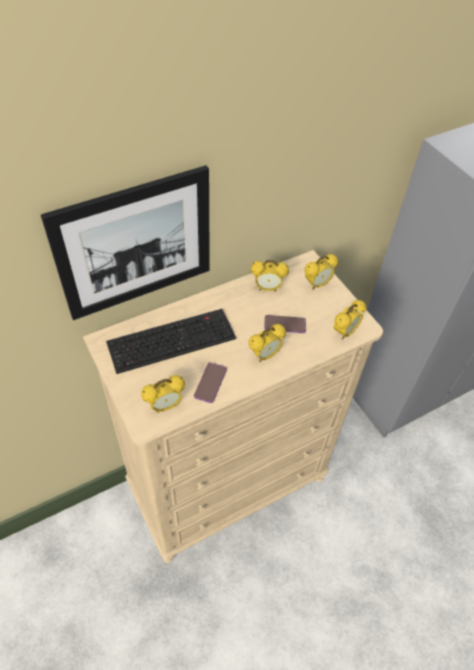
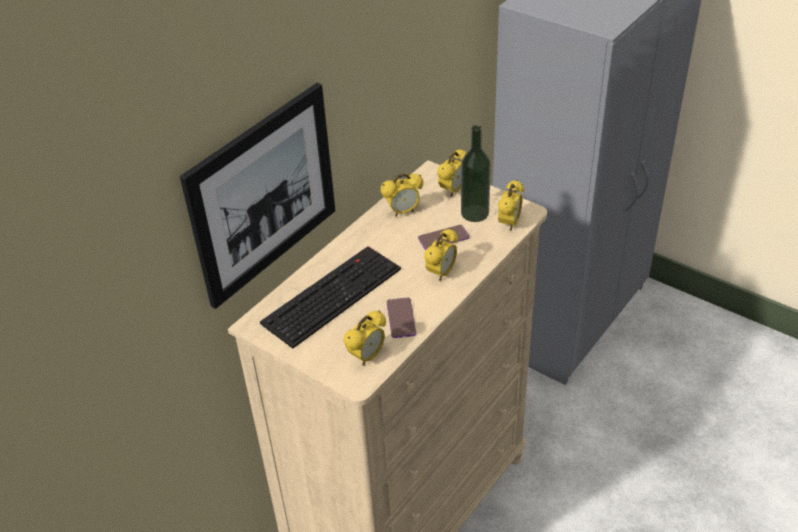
camera: 20 degrees left, 10 degrees down
(322, 312) = (474, 213): none -> bottle

